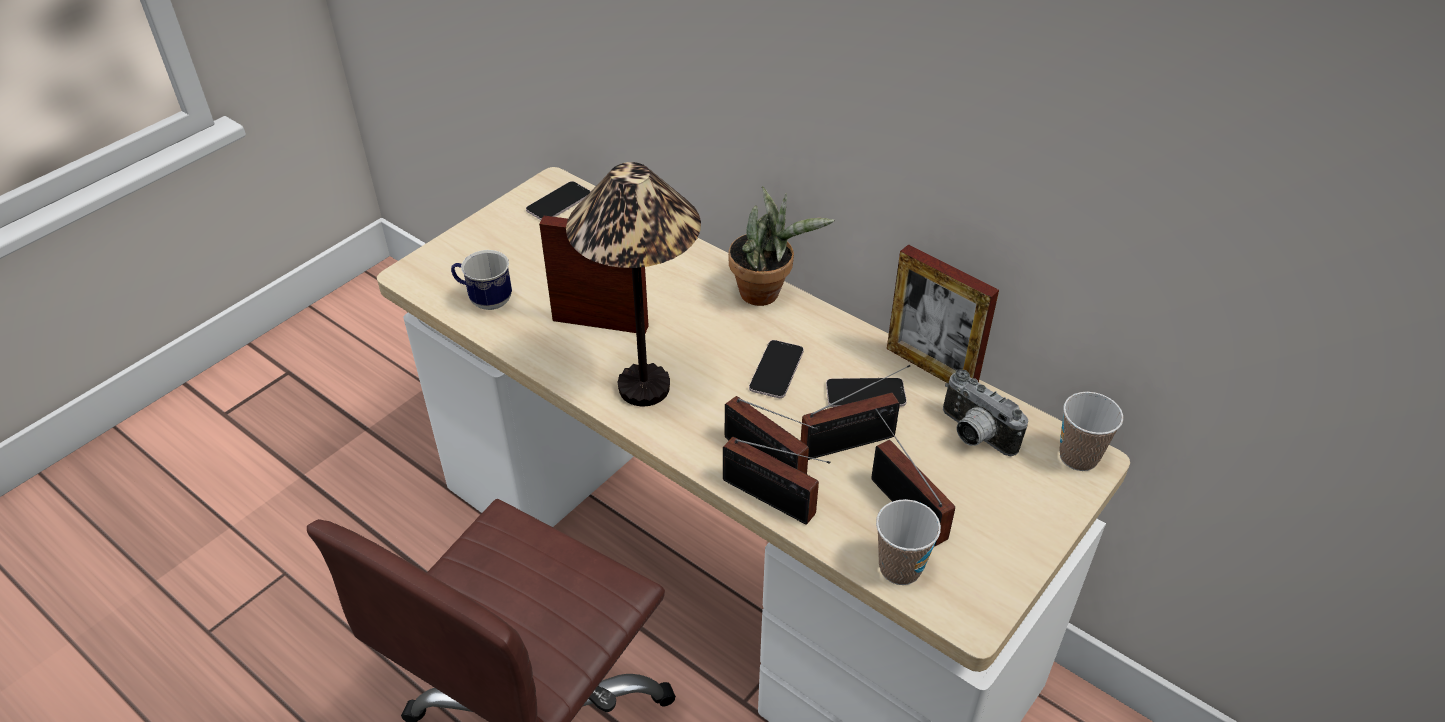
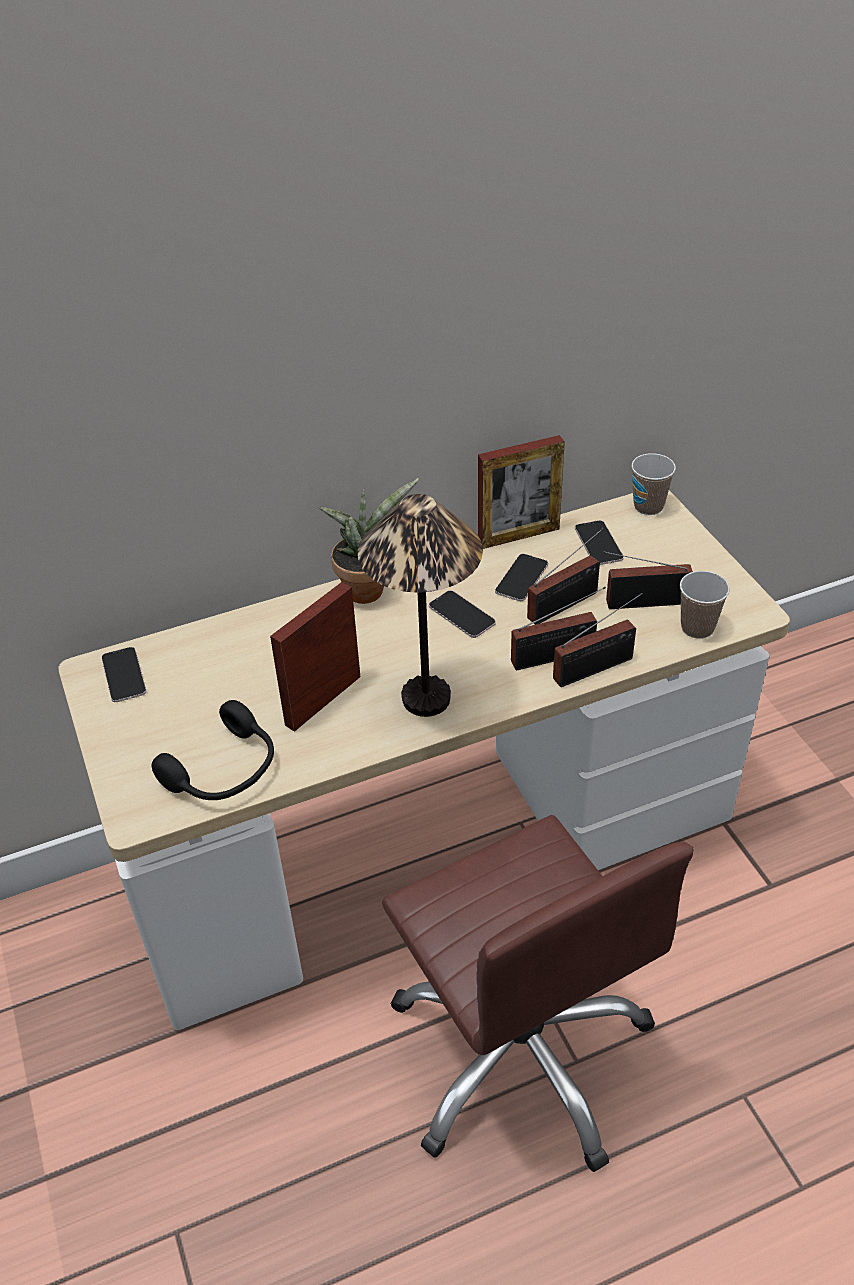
camera: 60 degrees left, 0 degrees up
(485, 300) = (225, 771): mug -> black headphones
(853, 442) = (566, 604): radio -> radio turned 45 degrees clockwise
(973, 435) = (598, 543): camera -> phone

